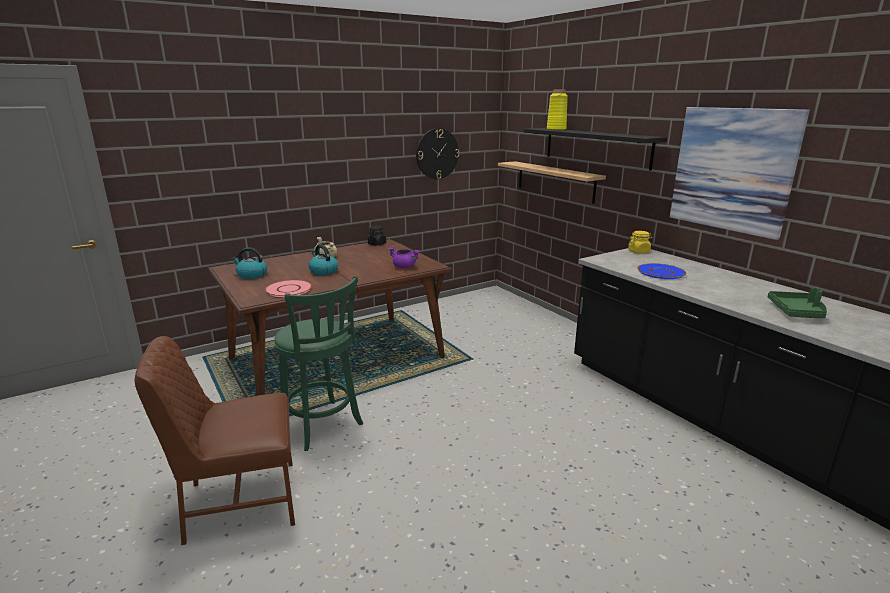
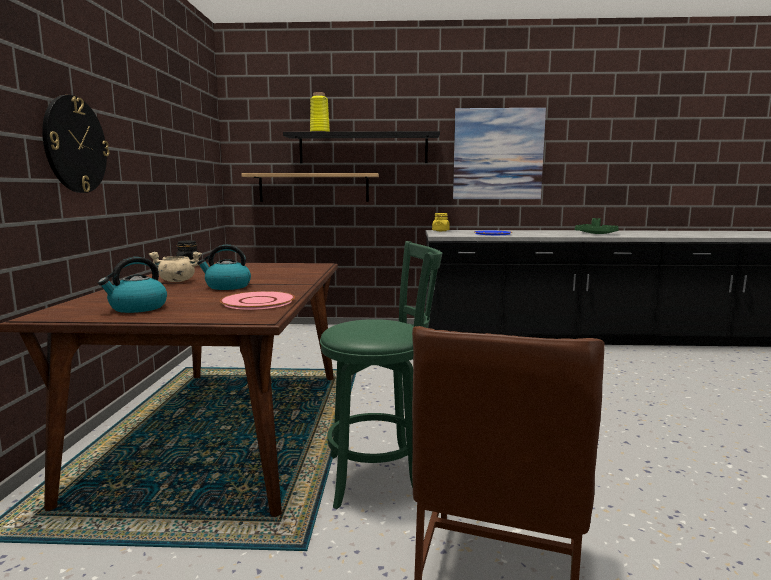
camera: 55 degrees left, 10 degrees down
(404, 267) = (298, 269): purple cooking pot -> none
(437, 154) = (187, 158): wall clock -> wall clock (75, 145)

